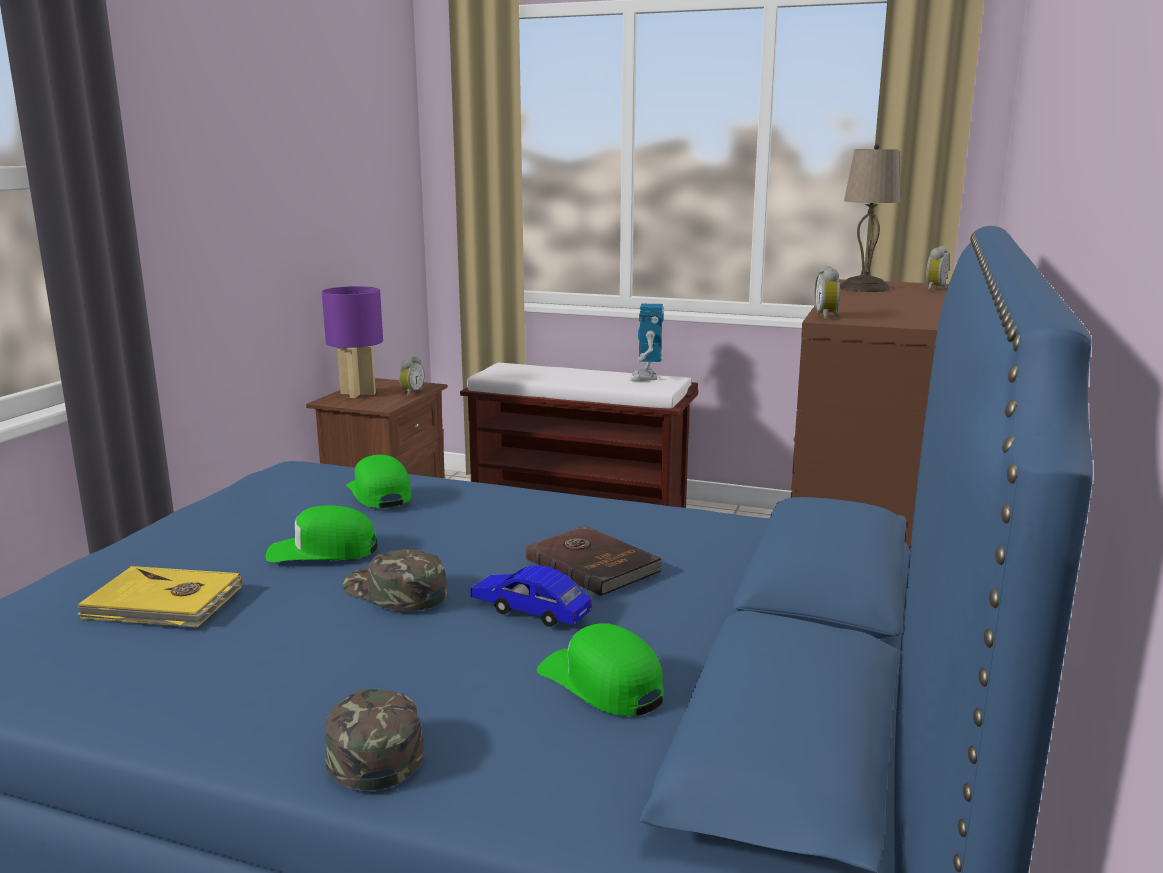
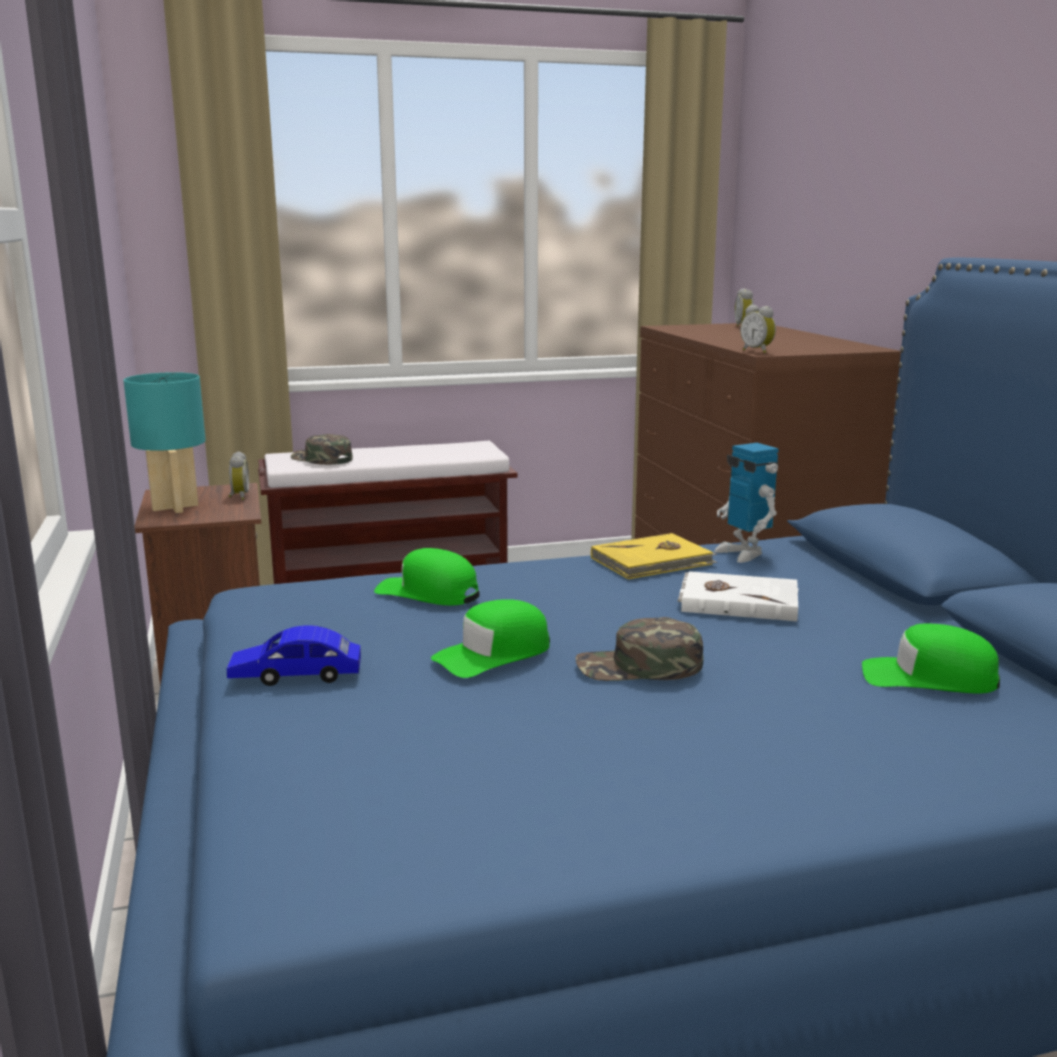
camera: 35 degrees left, 0 degrees up
(163, 604) = (443, 747): yellow book -> yellow book (653, 562)
(358, 394) = (176, 507): purple table lamp -> turquoise table lamp
(372, 744) = (889, 776): green cap -> green cap (321, 459)
(530, 611) = (772, 647): blue toy car -> blue toy car (296, 675)
(593, 564) = (738, 601): brown book -> white book
(646, 378) = (452, 446): toy robot -> toy robot (743, 553)
(864, 288) = (692, 330): beige table lamp -> none

